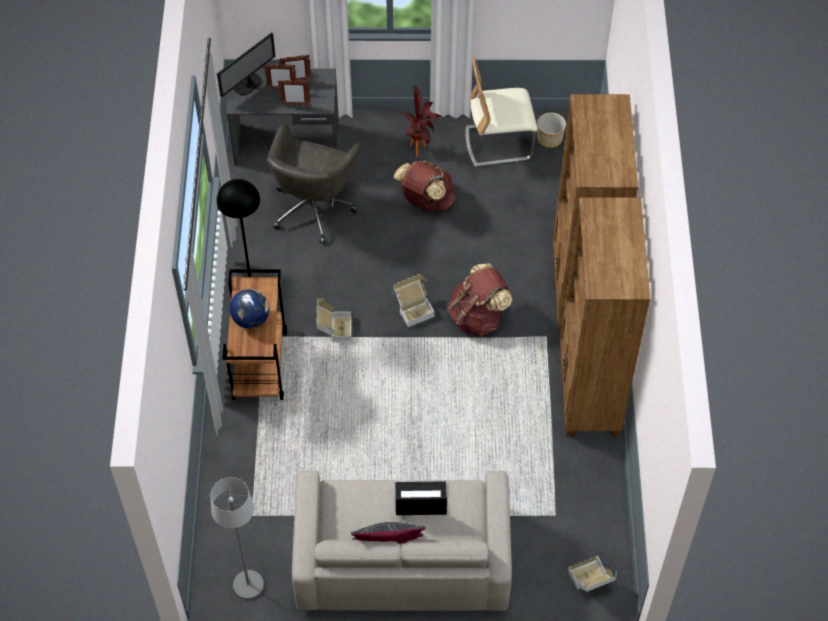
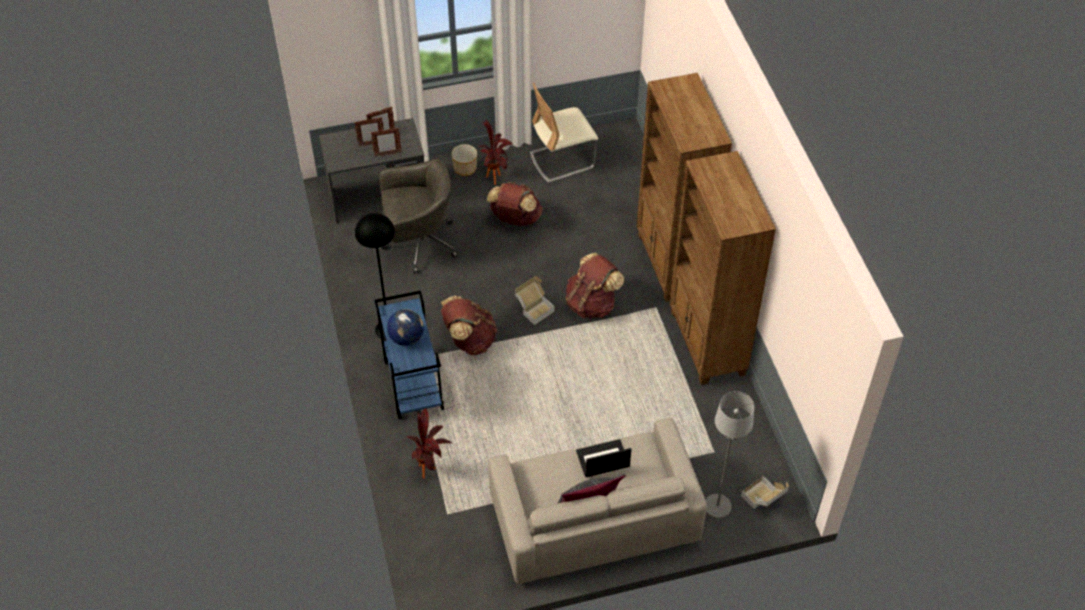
camera: 15 degrees left, 5 degrees down
(248, 585) = (463, 574): grey floor lamp -> grey floor lamp (717, 507)
(249, 85) = (340, 146): monitor -> none
(249, 461) = (430, 468): none -> potted plant
(259, 364) = (413, 384): brown cart -> blue cart
(314, 207) = (419, 243): grey office chair -> grey office chair turned 105 degrees counterclockwise
(333, 329) = (469, 340): cardboard box -> brown backpack
(549, 139) = (604, 149): planter -> planter (465, 169)

